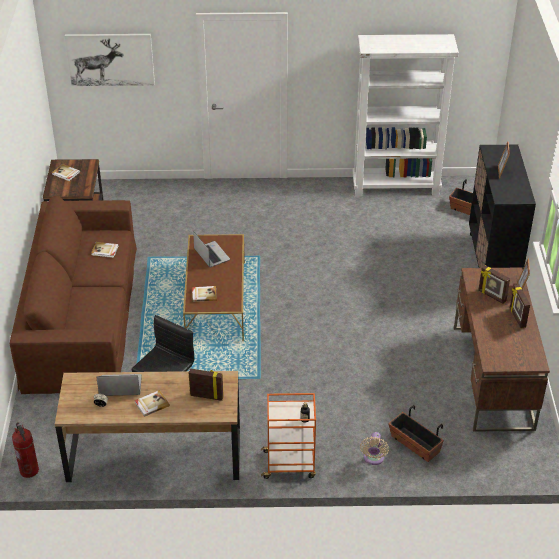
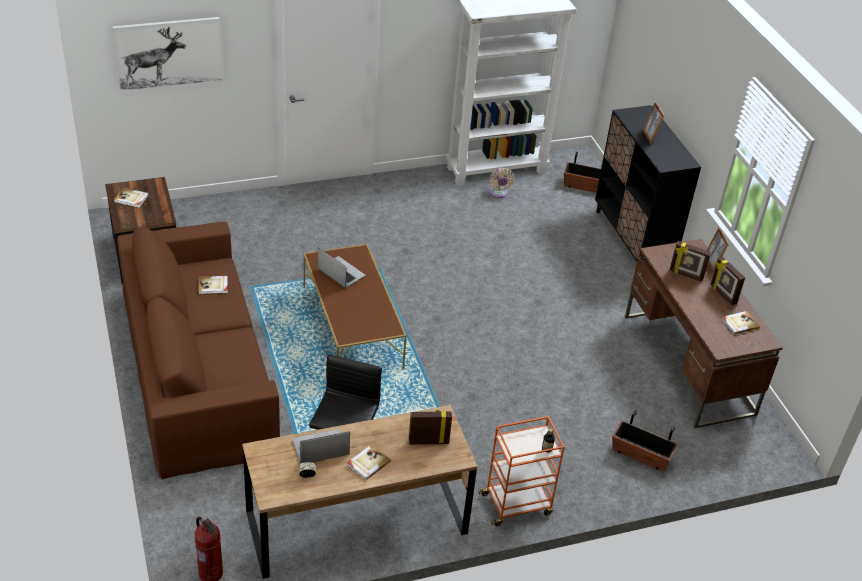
camera: 20 degrees left, 0 degrees up
(204, 294) = (352, 321): book -> book (739, 324)
(373, 458) = (605, 479): beige fan -> beige fan (498, 193)

